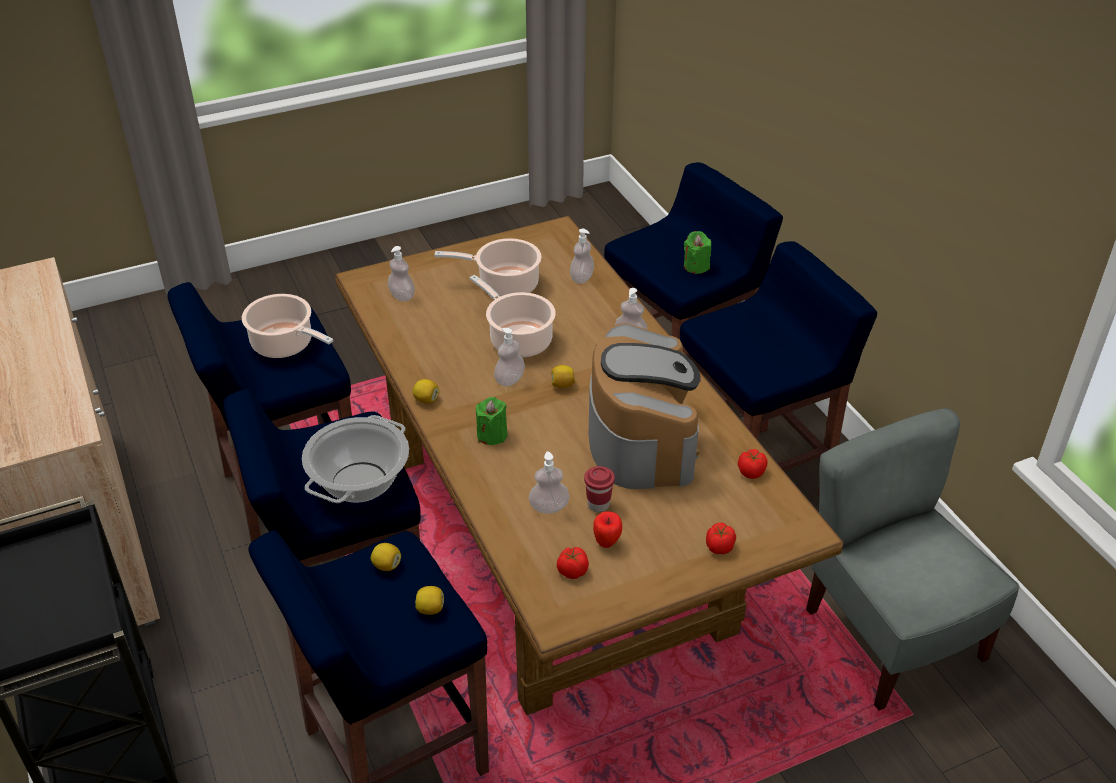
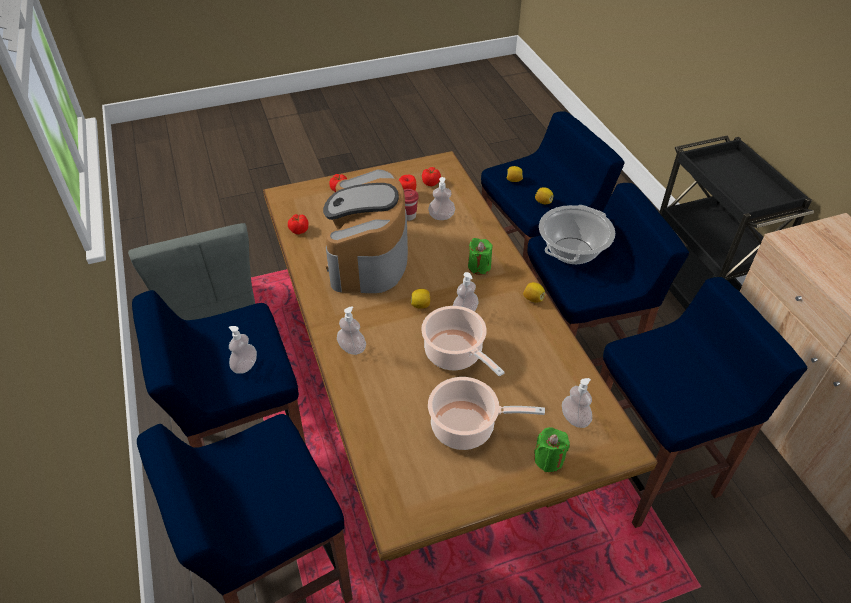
camera: 175 degrees left, 5 degrees up
(285, 344) = (675, 377): cooking pot -> none
(581, 278) = (383, 432): soap dispenser -> soap dispenser (245, 366)
(696, 266) = (250, 460): green candle -> green candle (549, 459)

